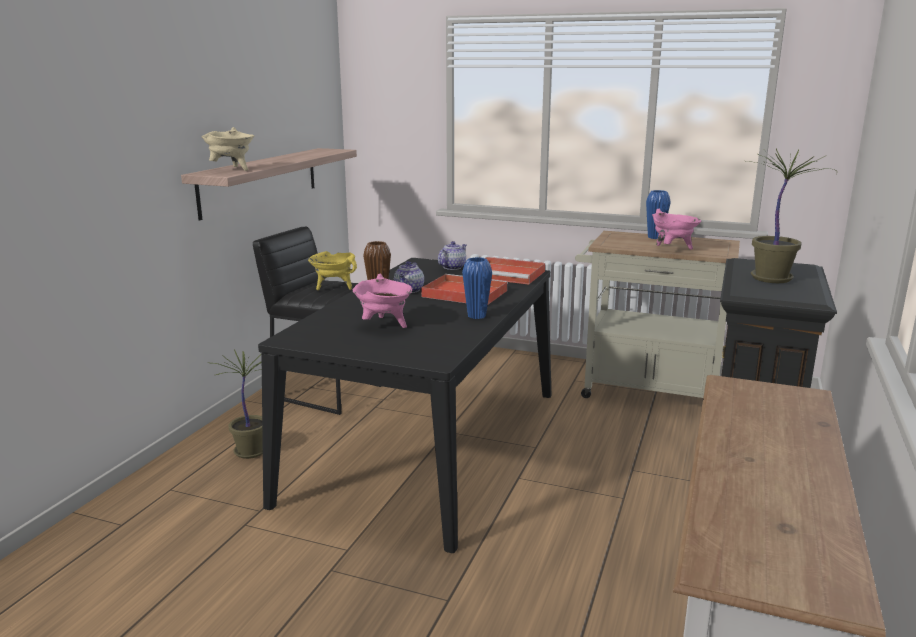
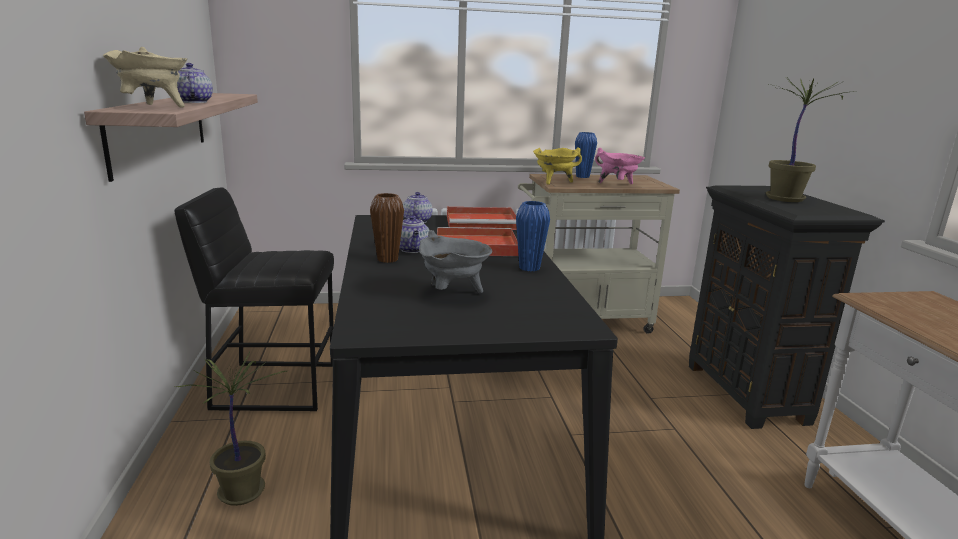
camera: 30 degrees left, 0 degrees up
(272, 163) = (192, 102): none -> teapot
(334, 287) = (286, 258): yellow cooking pot -> yellow cooking pot (554, 182)
(384, 325) = (452, 293): pink cooking pot -> grey cooking pot

